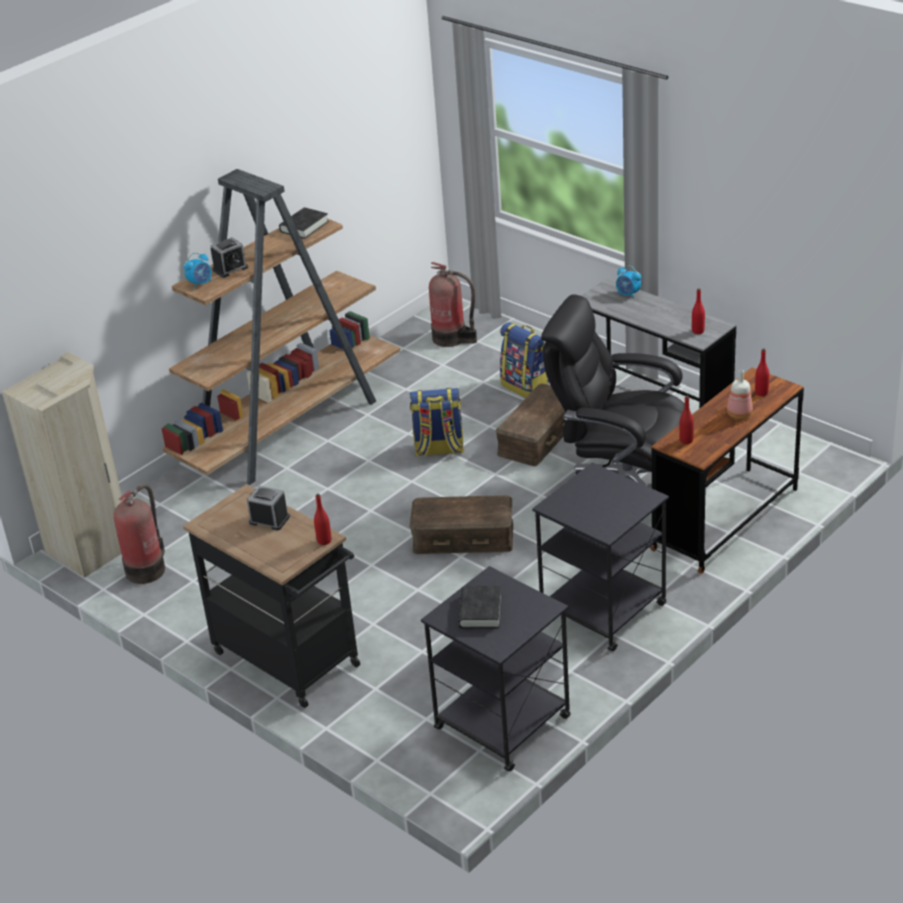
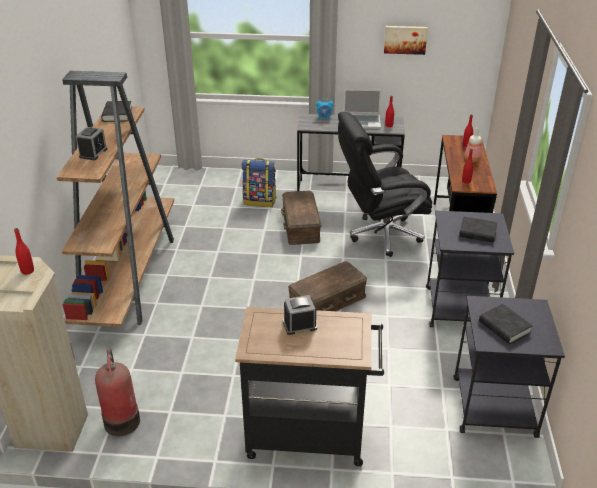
camera: 40 degrees left, 0 degrees up
(200, 283) = (81, 168): alarm clock -> none
(324, 541) = (361, 323): red bottle -> red bottle (27, 271)
(439, 449) = (249, 254): backpack -> none
(452, 338) = (182, 188): fire extinguisher -> none
(601, 506) = (477, 233): none -> black book
(669, 315) = (362, 122): none -> laptop
(753, 210) = (405, 39): none -> picture

